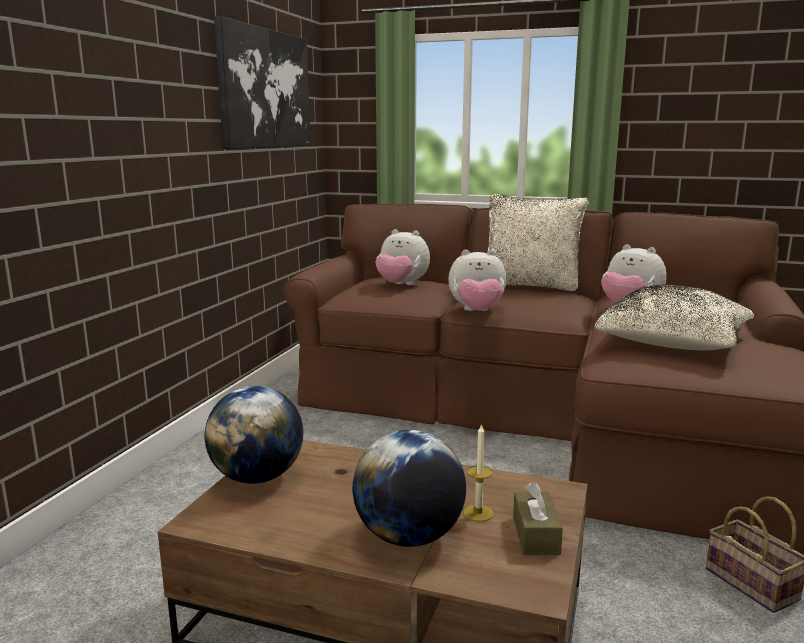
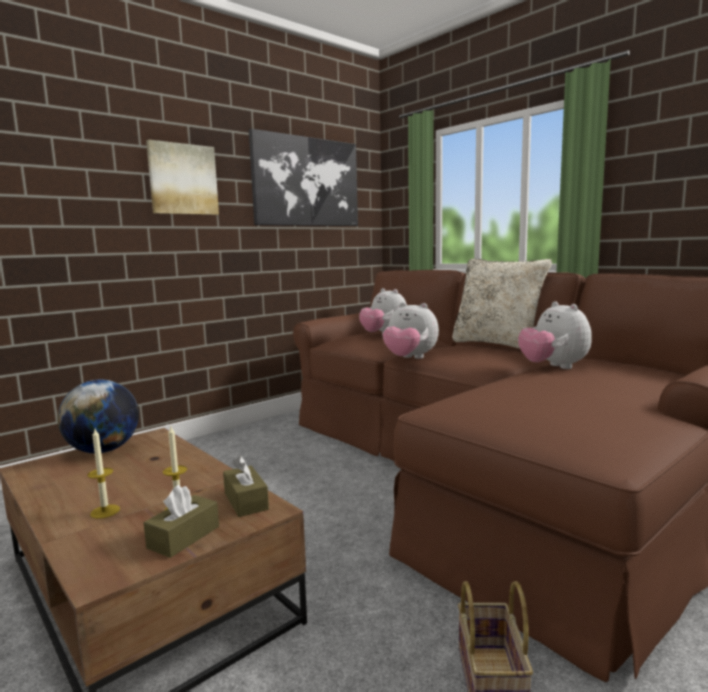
camera: 30 degrees right, 5 degrees down
(155, 87) = (183, 179): none -> picture
(409, 537) = (105, 511): globe -> candle
(525, 489) = (246, 501): none -> brown tissue box
(673, 339) = (532, 395): beige pillow -> none

